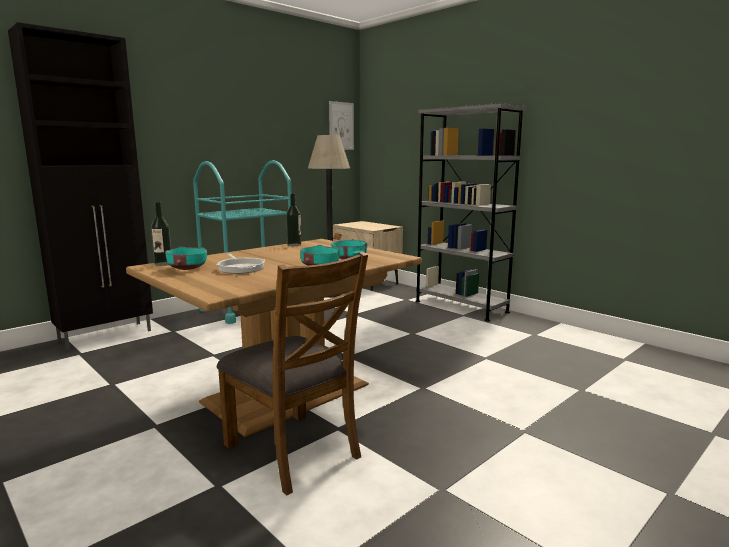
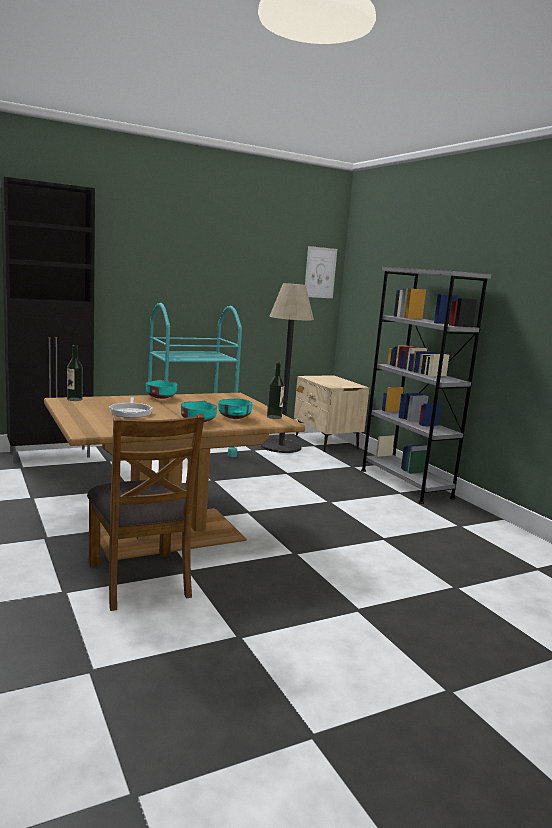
camera: 15 degrees right, 0 degrees up
(187, 268) = (88, 406): turquoise bowl -> turquoise bowl (160, 397)
(294, 245) = (205, 396): bottle -> bottle (274, 417)

